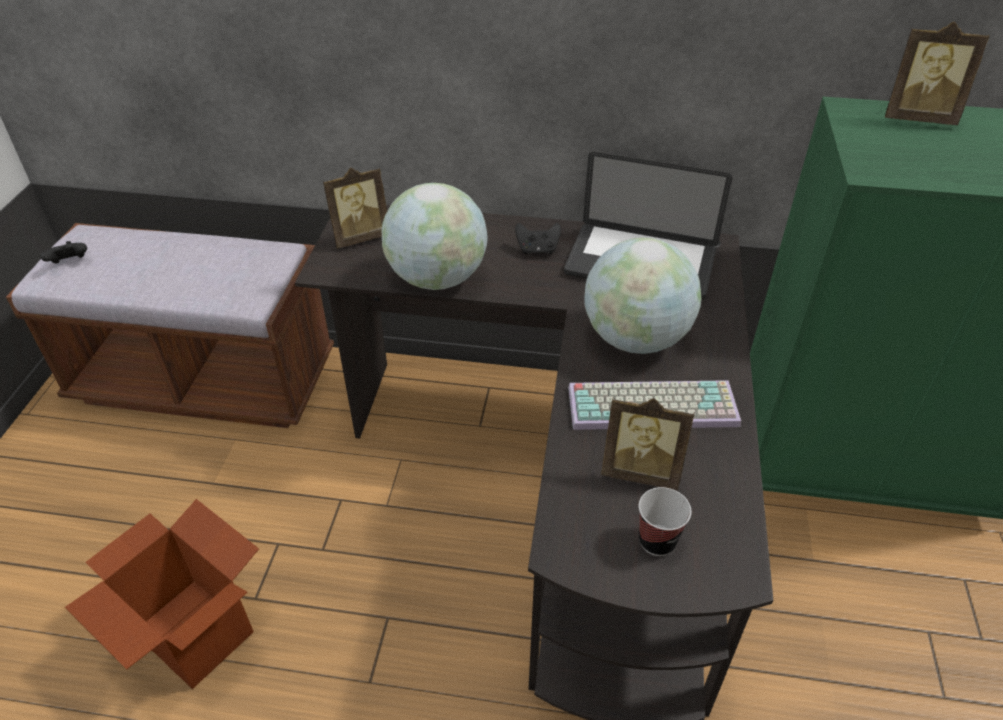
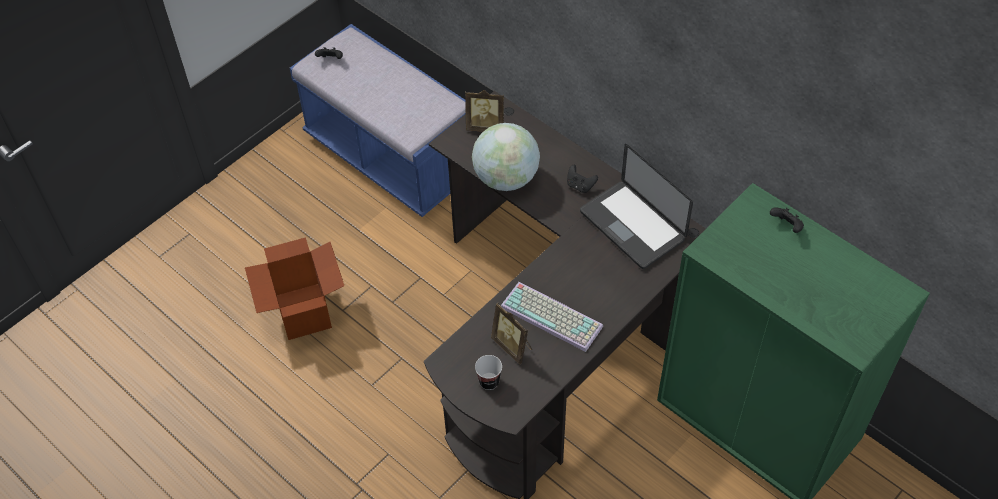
camera: 35 degrees right, 10 degrees up
(205, 381) = (391, 156): brown bench -> blue bench
(635, 339) = (580, 274): globe -> none
(917, 118) = (786, 226): picture frame -> black game controller

